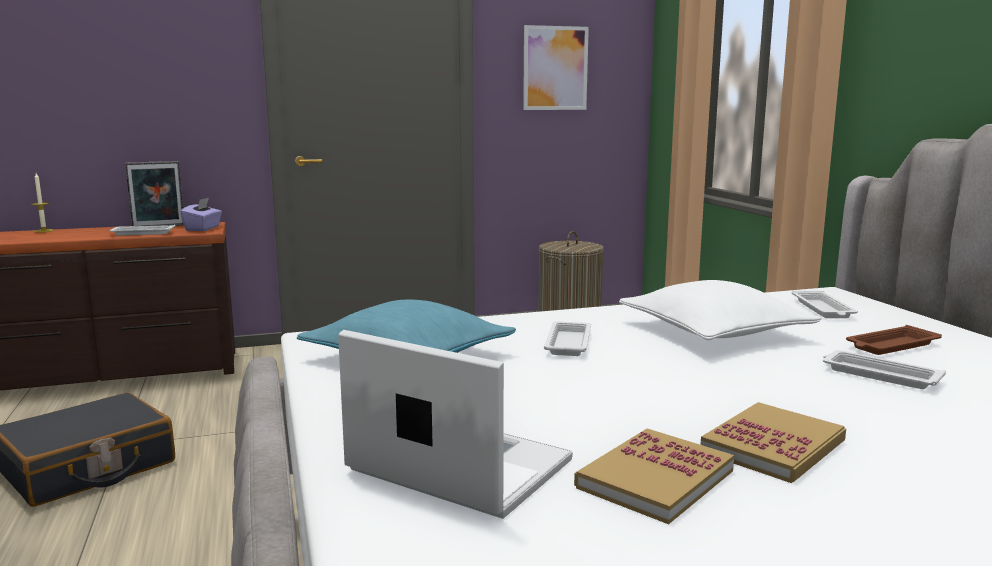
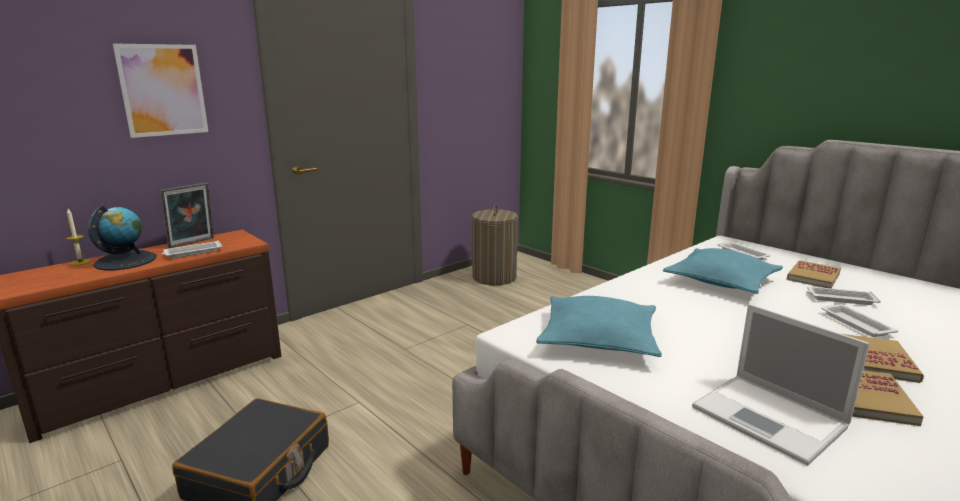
camera: 25 degrees left, 5 degrees up
(78, 233) = (125, 261): none -> globe
(203, 229) = (240, 240): purple tissue box -> none
(456, 465) = (771, 418): laptop -> laptop turned 135 degrees counterclockwise
(555, 68) = (467, 84): picture -> picture (163, 90)
(568, 343) = (666, 306): white tray -> white tray (855, 323)
(714, 331) = (721, 281): white pillow -> turquoise pillow
(891, 346) = (813, 276): brown tray -> book

